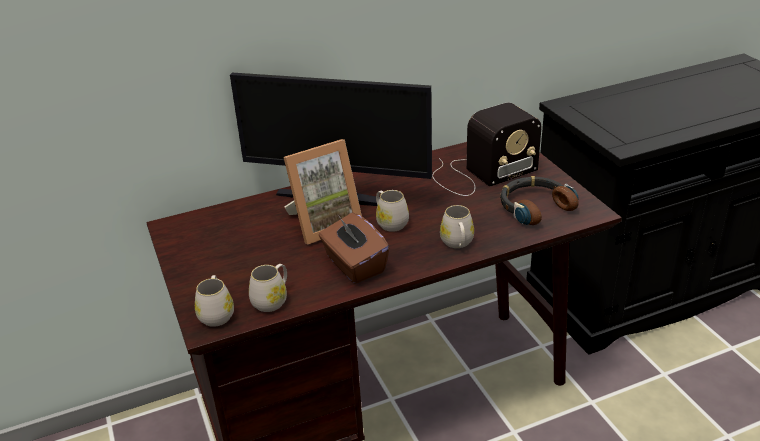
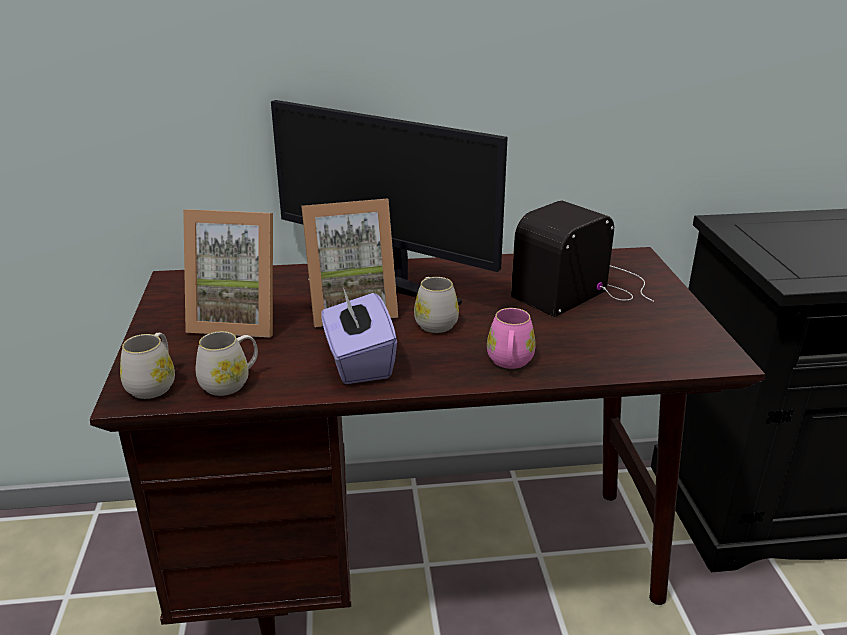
camera: 15 degrees right, 5 degrees down
(245, 249) = (239, 319): none -> picture frame
(354, 265) = (358, 362): brown tissue box -> purple tissue box
(457, 243) = (509, 362): white mug -> pink mug
(480, 173) = (583, 287): radio -> radio turned 150 degrees clockwise
(534, 206) = (640, 338): headphones -> none

